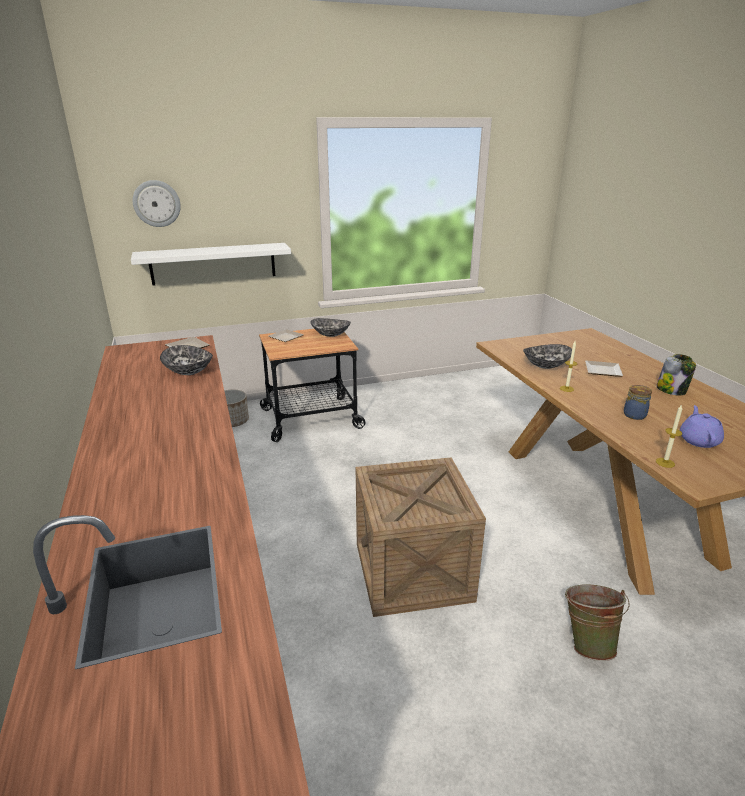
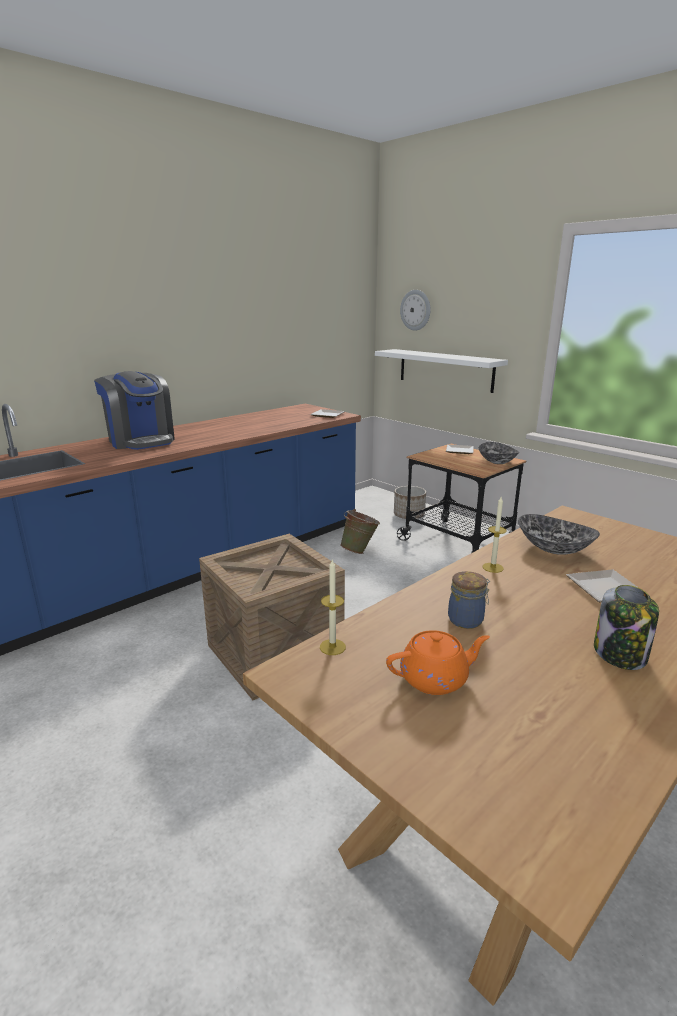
camera: 65 degrees right, 5 degrees down
(138, 471) = (141, 441): none -> coffee machine
(189, 371) = (287, 423): bowl -> none
(587, 642) = (227, 798): green bucket -> green bucket (360, 551)
(698, 440) = (435, 679): purple teapot -> orange teapot

